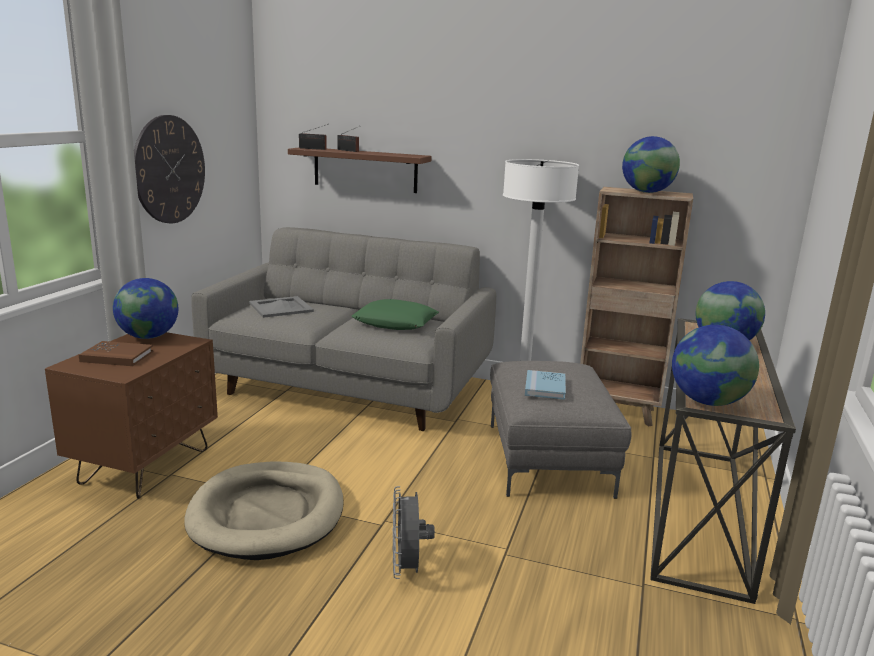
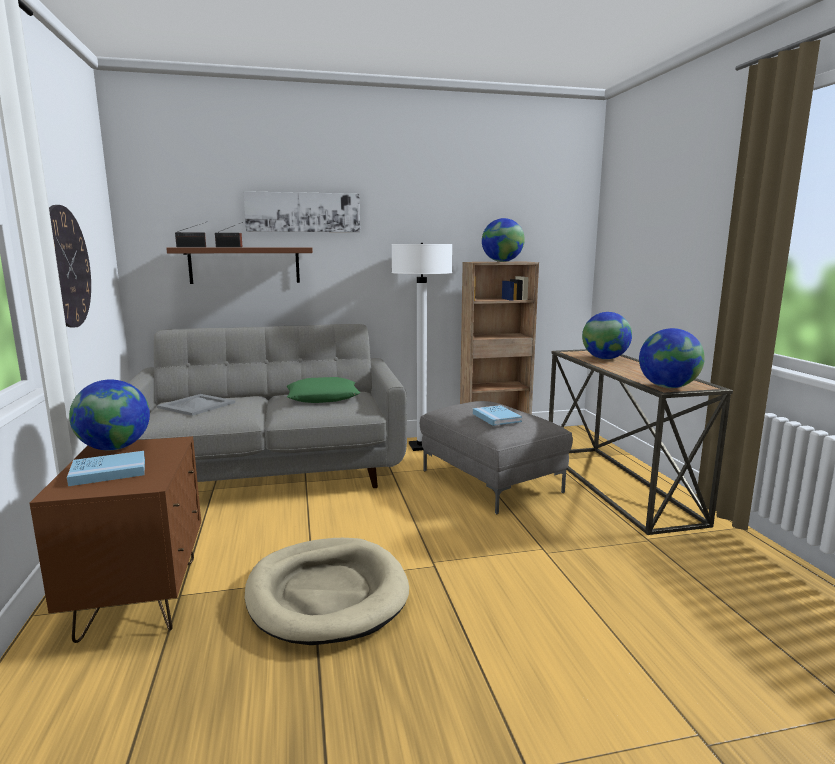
camera: 30 degrees left, 5 degrees down
(117, 356) = (108, 471): brown book -> blue book
(407, 569) = (496, 590): grey fan -> none
(426, 116) = (303, 212): none -> picture

